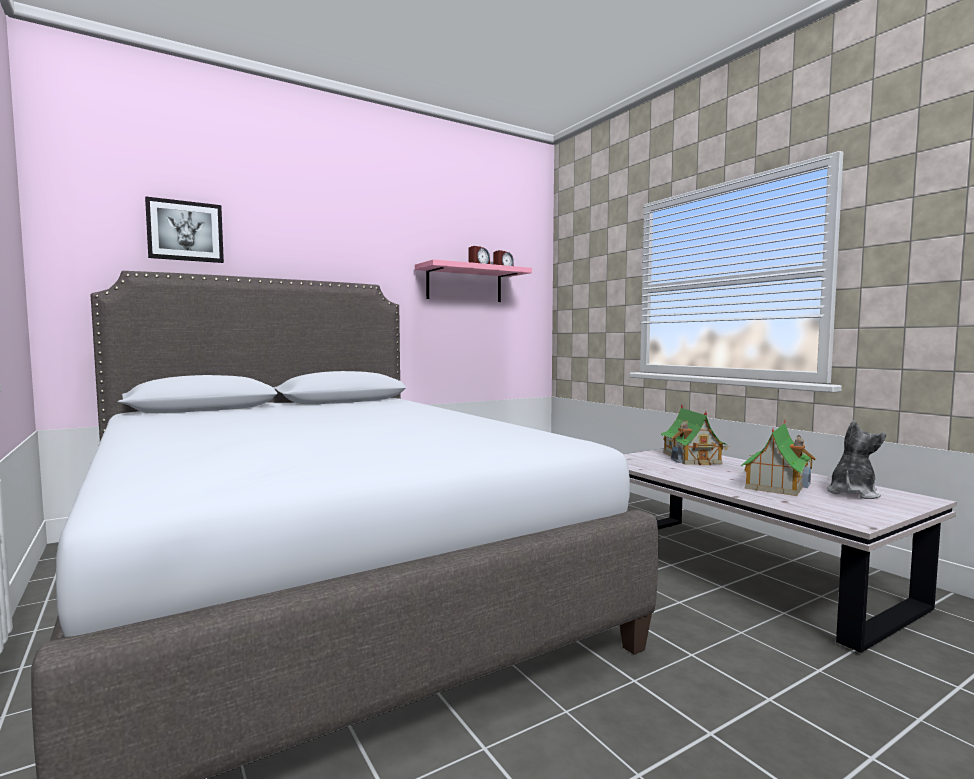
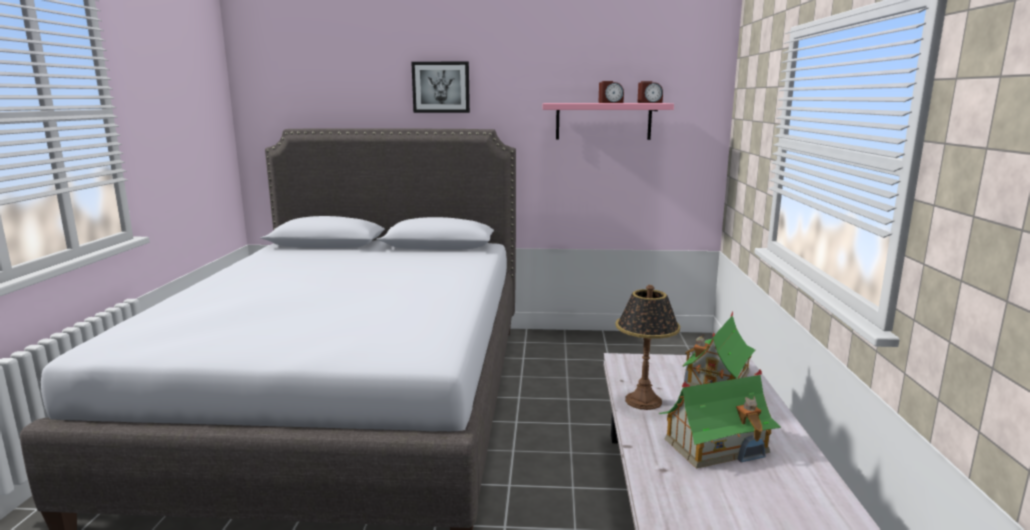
camera: 35 degrees right, 10 degrees up
(185, 231) = (333, 90): picture -> picture (441, 87)
(682, 475) = (643, 401): none -> table lamp
(852, 493) = (778, 488): plush toy -> none

